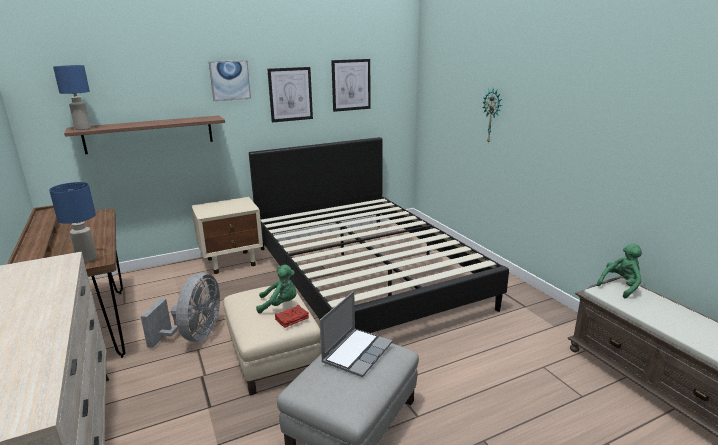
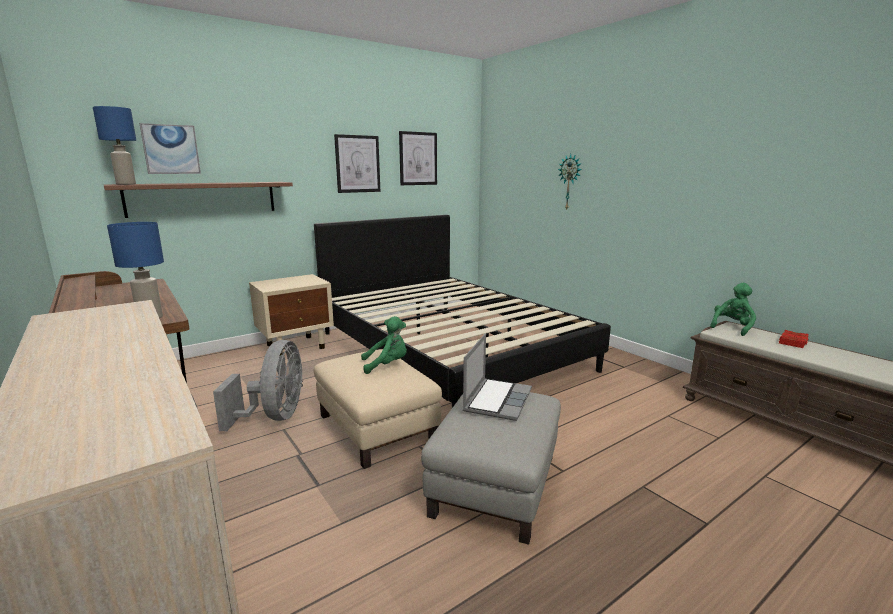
camera: 10 degrees left, 5 degrees down
(230, 80) = (294, 144): picture -> picture (171, 149)
(292, 319) = (407, 376): red book -> red book (793, 342)

